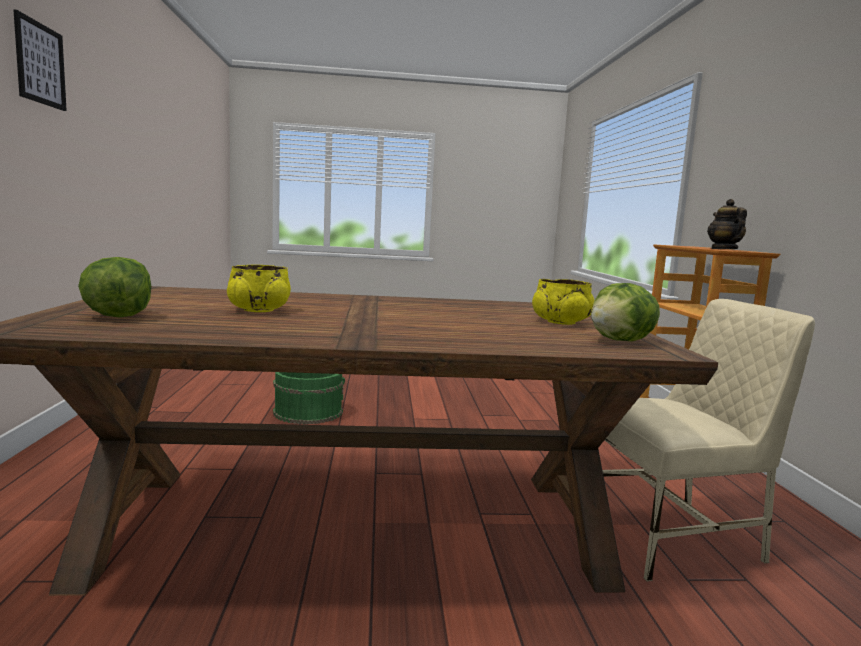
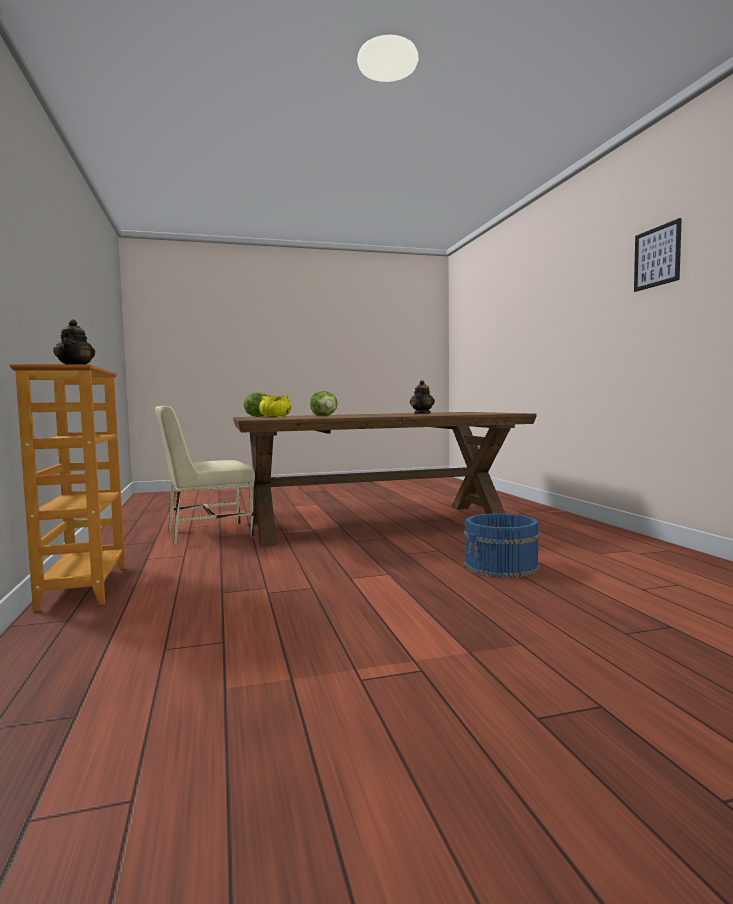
camera: 170 degrees right, 5 degrees down
(118, 316) = (456, 412): lettuce -> lettuce (324, 416)
(259, 310) = (421, 414): yellow bowl -> teapot
(308, 412) = (501, 566): green bucket -> blue bucket

